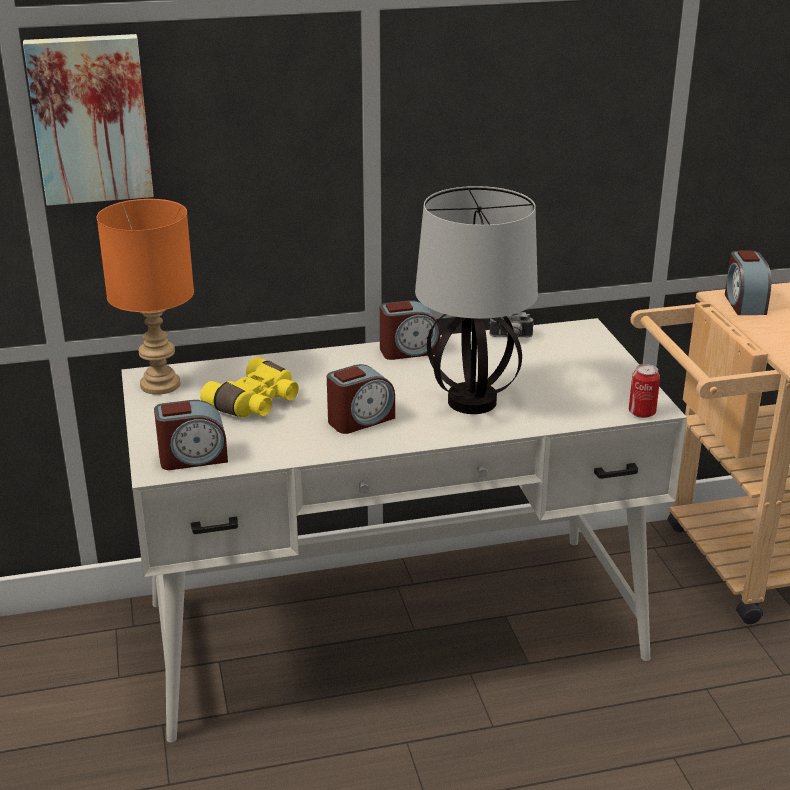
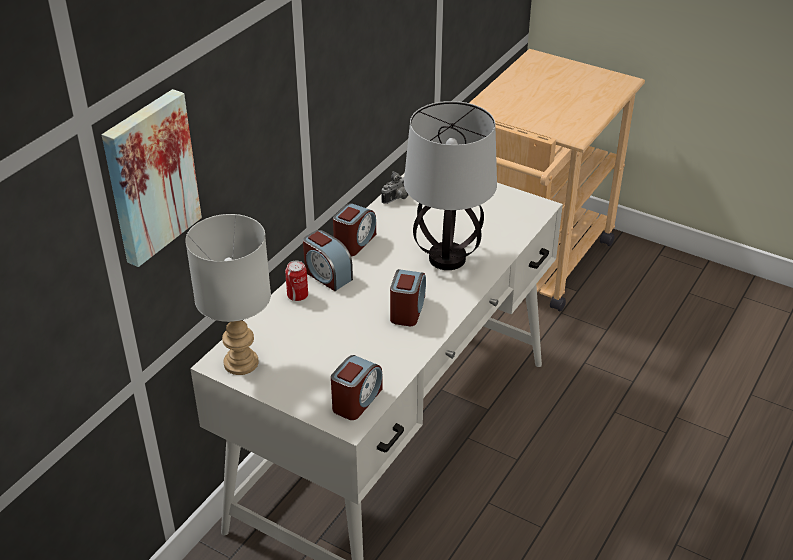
camera: 45 degrees left, 10 degrees up
(160, 384) = (240, 362): orange table lamp -> grey table lamp
(256, 403) = (327, 337): yellow binoculars -> none
(642, 412) = (539, 213): can -> can (297, 296)
(744, 303) = (496, 107): alarm clock -> alarm clock (327, 275)

